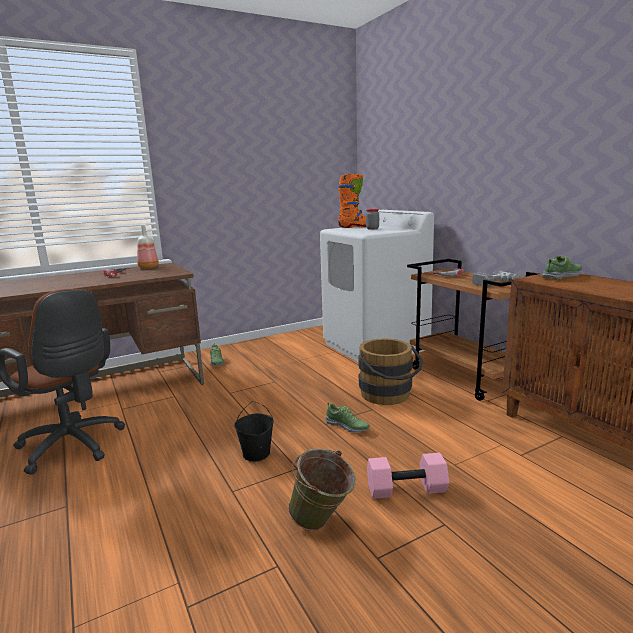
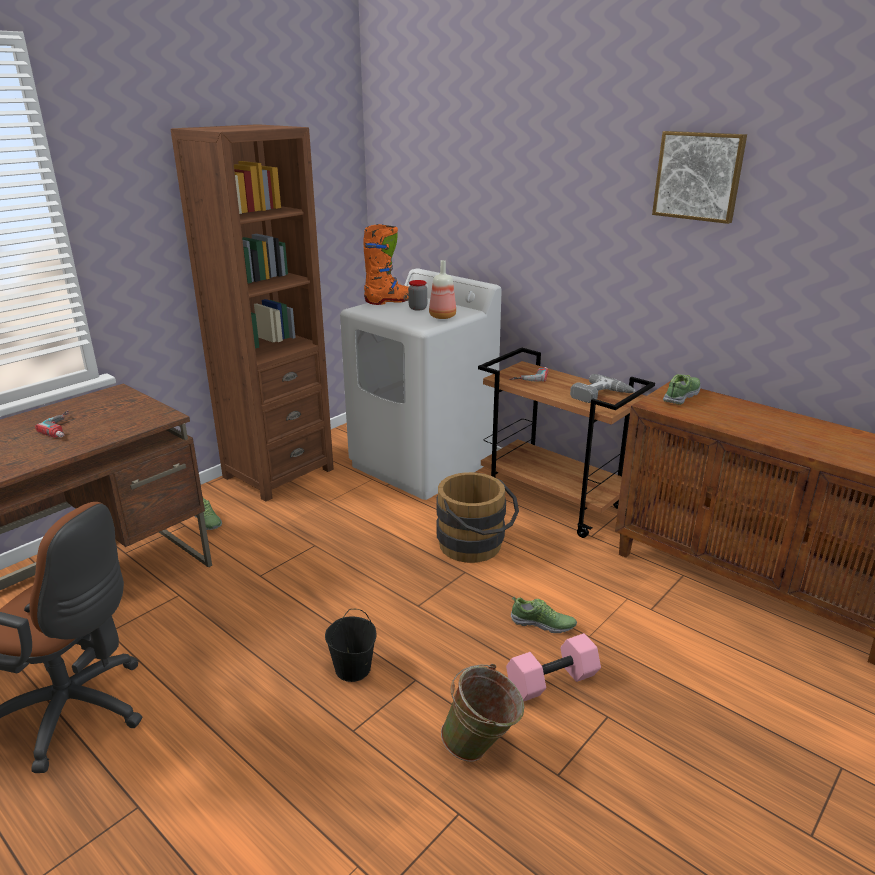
camera: 20 degrees left, 10 degrees up
(148, 267) = (94, 402): bottle -> bottle (442, 317)
(275, 343) = (278, 473): none -> brown bookcase
(347, 426) = (446, 604): shoe -> shoe (543, 624)
(578, 96) = (699, 176): none -> picture

